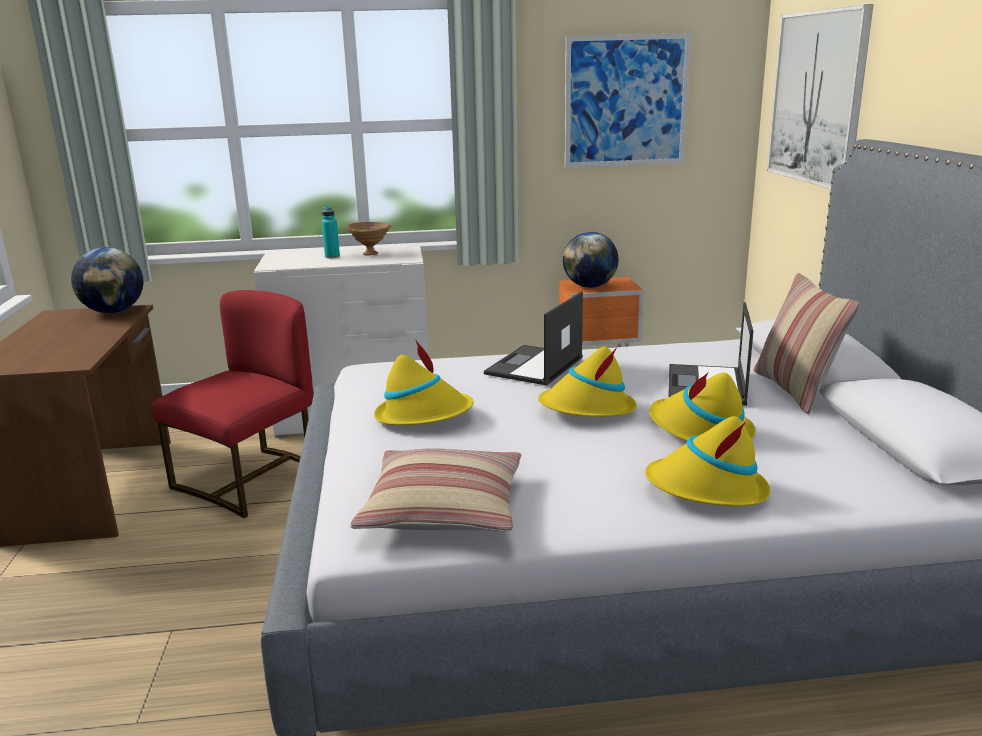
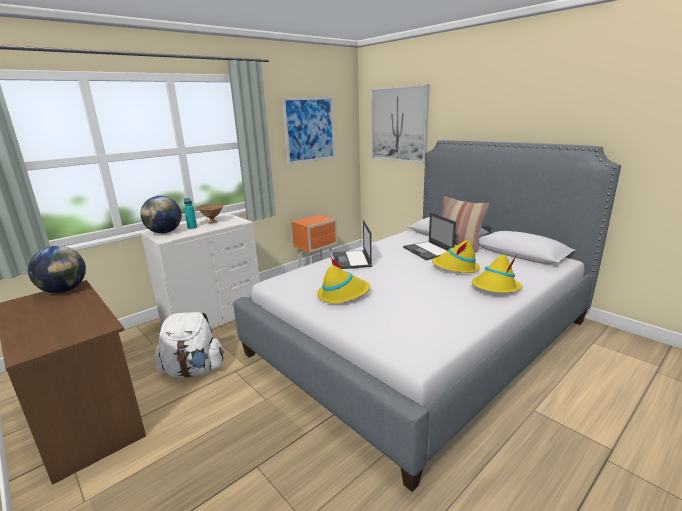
camera: 35 degrees left, 0 degrees up
(250, 479) = (193, 370): red chair -> white backpack
(443, 508) = (424, 329): pillow -> none
(587, 409) = (404, 271): yellow hat -> none
(590, 286) = (310, 221): globe -> globe (165, 232)

